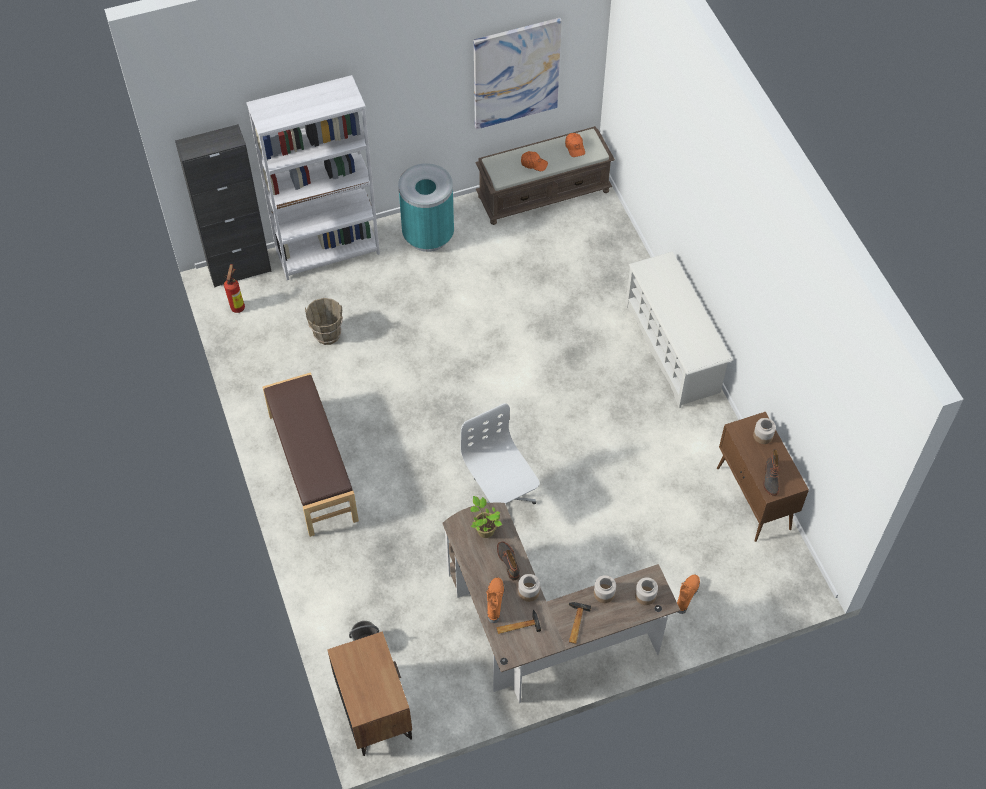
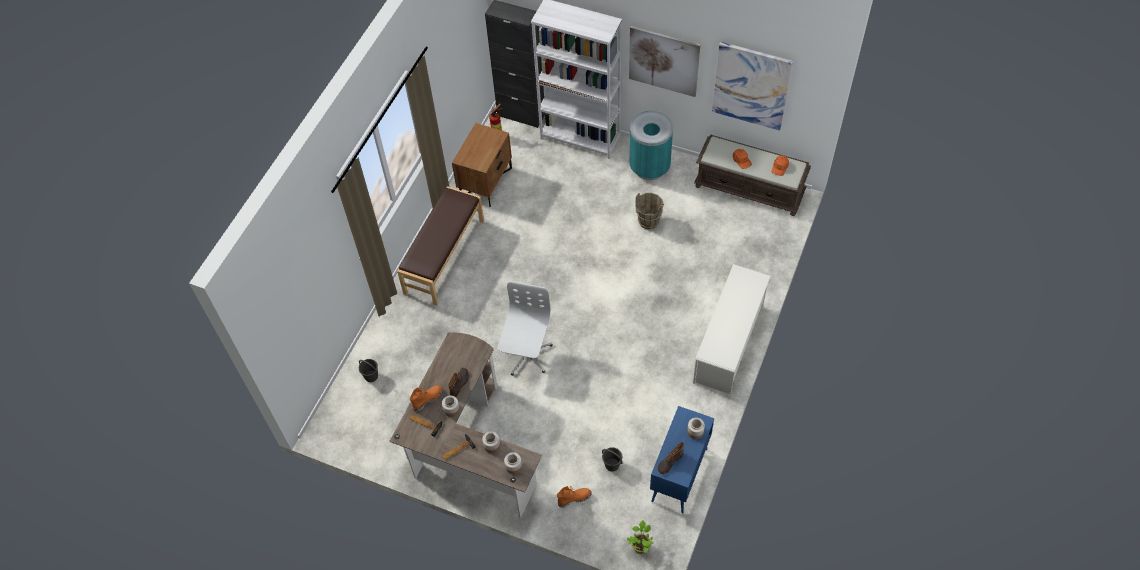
camera: 45 degrees right, 0 degrees up
(327, 334) = (530, 186): brown bucket -> brown bucket (648, 221)
(373, 710) = (337, 416): brown nightstand -> brown nightstand (485, 182)
(408, 100) = (664, 61): none -> picture
(484, 529) = (466, 354): potted plant -> potted plant (640, 546)
(686, 537) = (611, 464): none -> grey bucket
(754, 499) = (679, 476): brown cabinet -> blue cabinet

